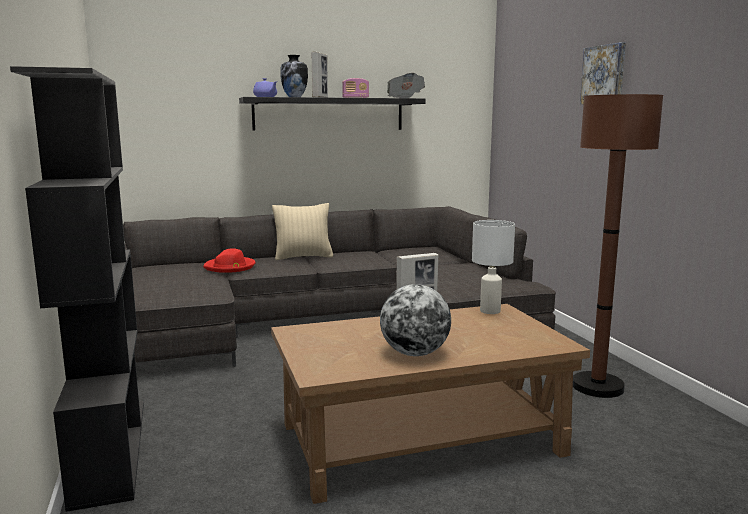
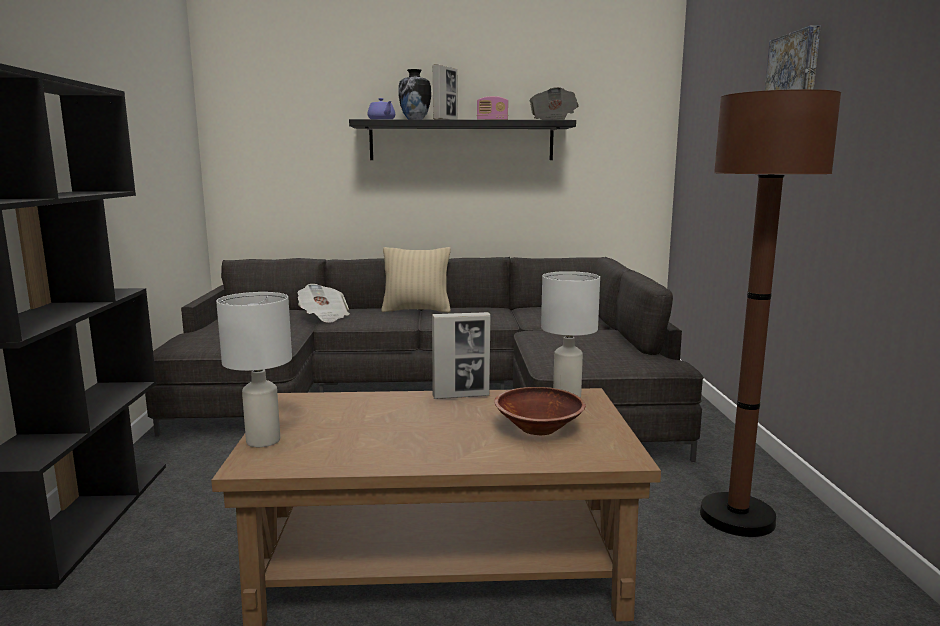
camera: 15 degrees right, 0 degrees up
(230, 267) = (324, 317): red hat -> newspaper
(305, 360) = (262, 441): none -> white table lamp
(415, 353) = (405, 447): globe -> none
(491, 333) = (538, 428): none -> brown bowl

